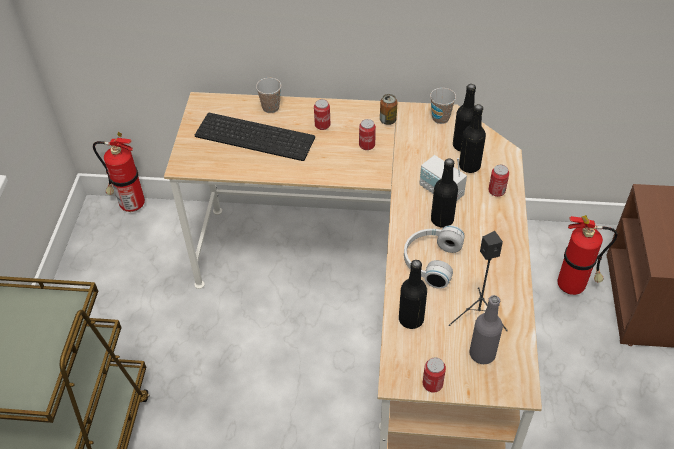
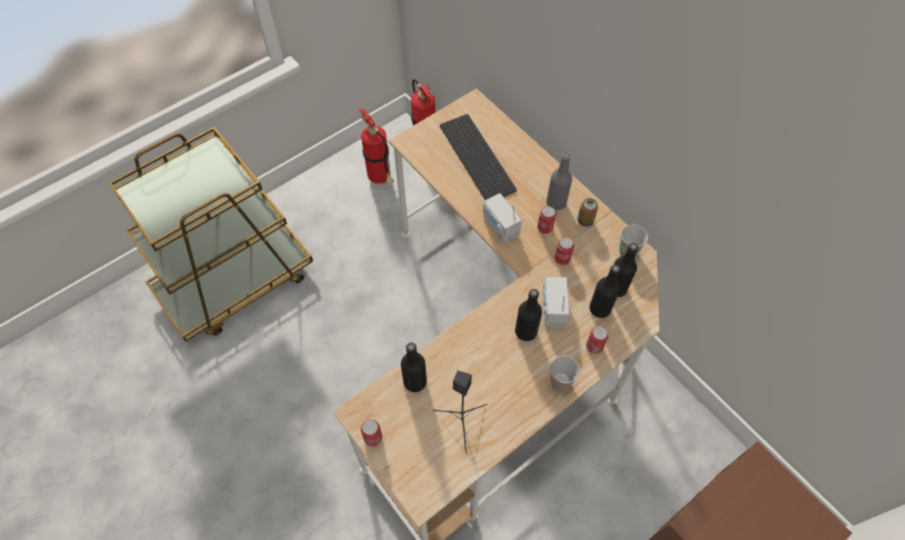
camera: 45 degrees right, 10 degrees up
(271, 108) = (514, 143): cup -> cup (560, 382)
(322, 125) = (533, 186): can -> can (562, 258)
(334, 168) = (500, 227): none -> radio
(430, 260) = (479, 353): white headphones -> none
(482, 354) = (429, 451): grey bottle -> grey bottle (556, 202)
(574, 286) = (659, 472): fire extinguisher -> fire extinguisher (381, 179)

